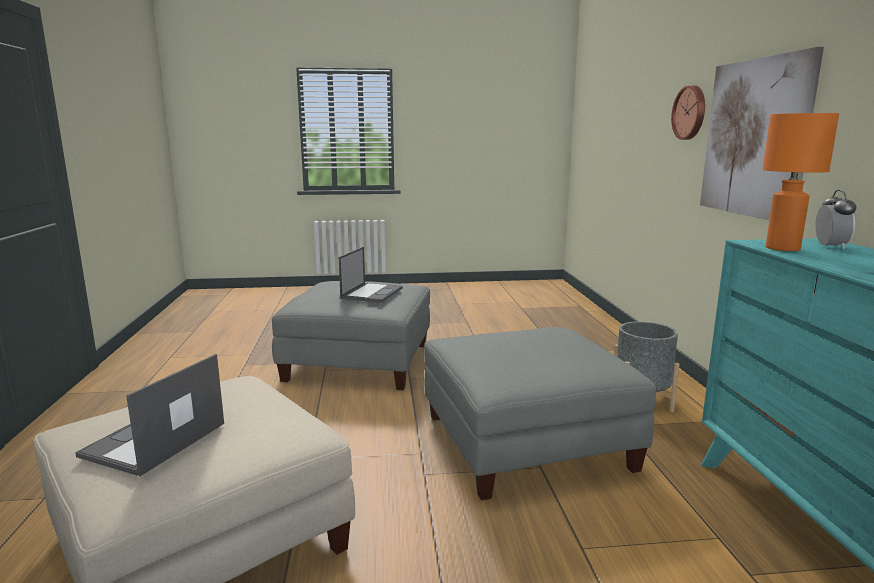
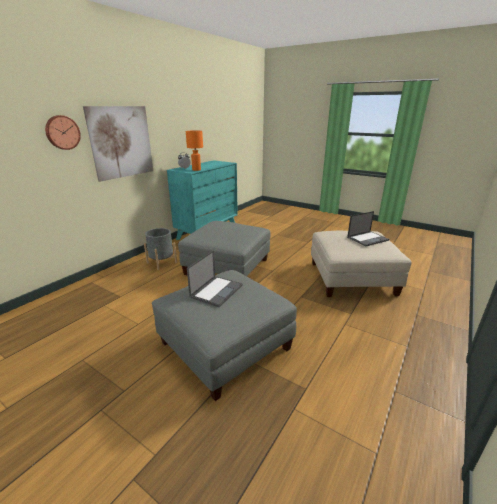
camera: 140 degrees left, 10 degrees up
(372, 293) = (216, 291): laptop -> laptop turned 150 degrees clockwise

